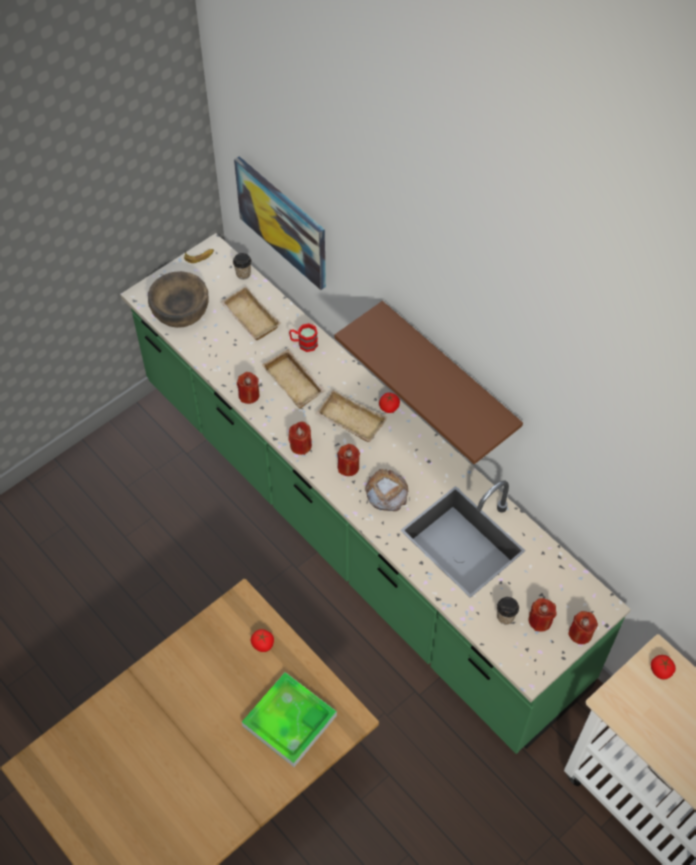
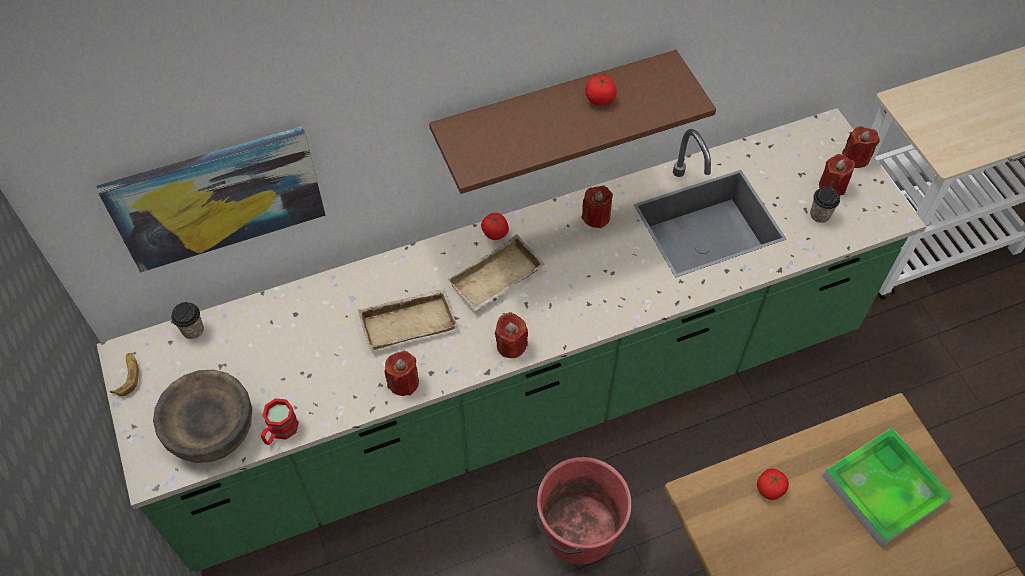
camera: 70 degrees left, 0 degrees up
(249, 318) = (273, 345): beige tray -> none
(264, 597) = (578, 529): none -> red bucket
(303, 343) = (351, 293): red mug -> red mug (279, 431)
(348, 467) = (565, 302): red candle -> red candle (596, 217)
(386, 492) = (617, 274): bread -> none
(660, 670) = (919, 106): tomato -> tomato (599, 99)

